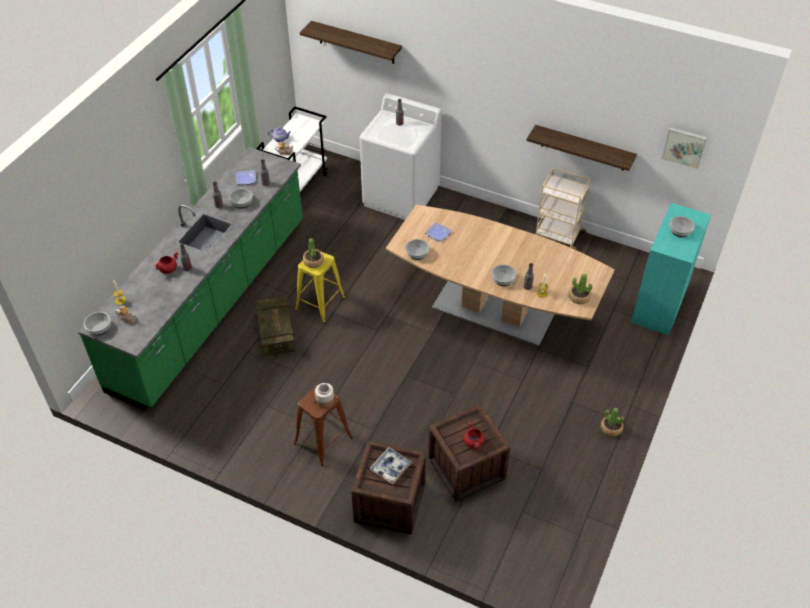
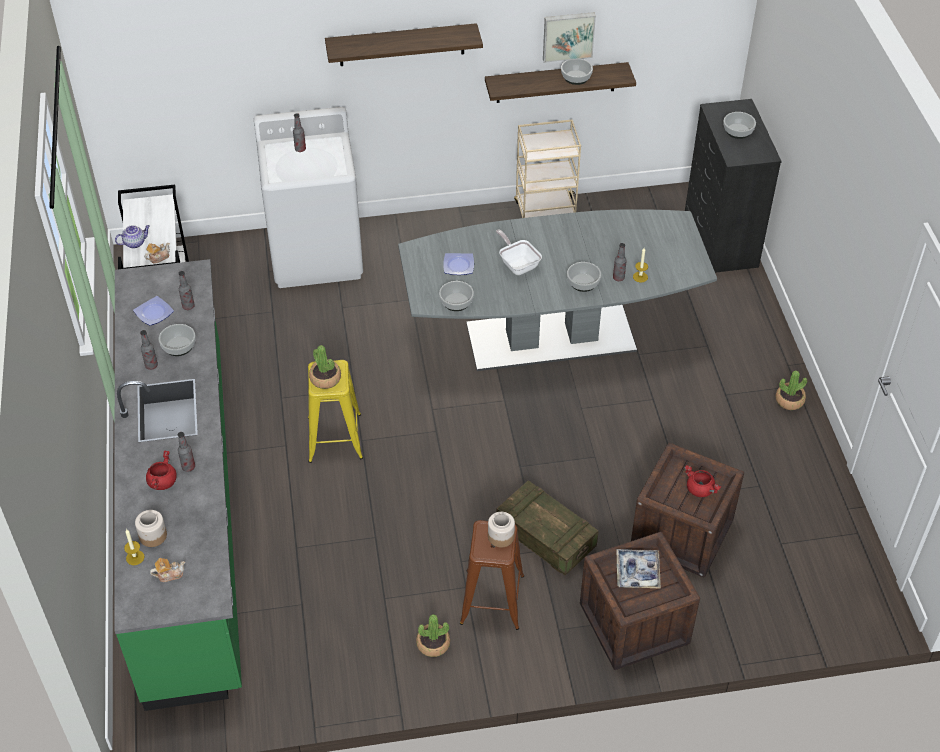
camera: 35 degrees left, 0 degrees up
(99, 327) = (141, 608): bowl -> bowl (576, 77)
(138, 294) = (153, 535): none -> jar
(276, 333) = (311, 504): crate -> crate (545, 537)
(356, 42) = (192, 60): shelf -> shelf (401, 45)
(473, 249) = (517, 264): none -> frying pan
(493, 311) = (551, 337): brown dining table -> grey dining table
(579, 297) = (683, 261): potted plant -> potted plant (433, 644)
(658, 305) = (720, 239): turquoise dresser -> black dresser
(684, 146) = (688, 29): picture -> picture (568, 35)

